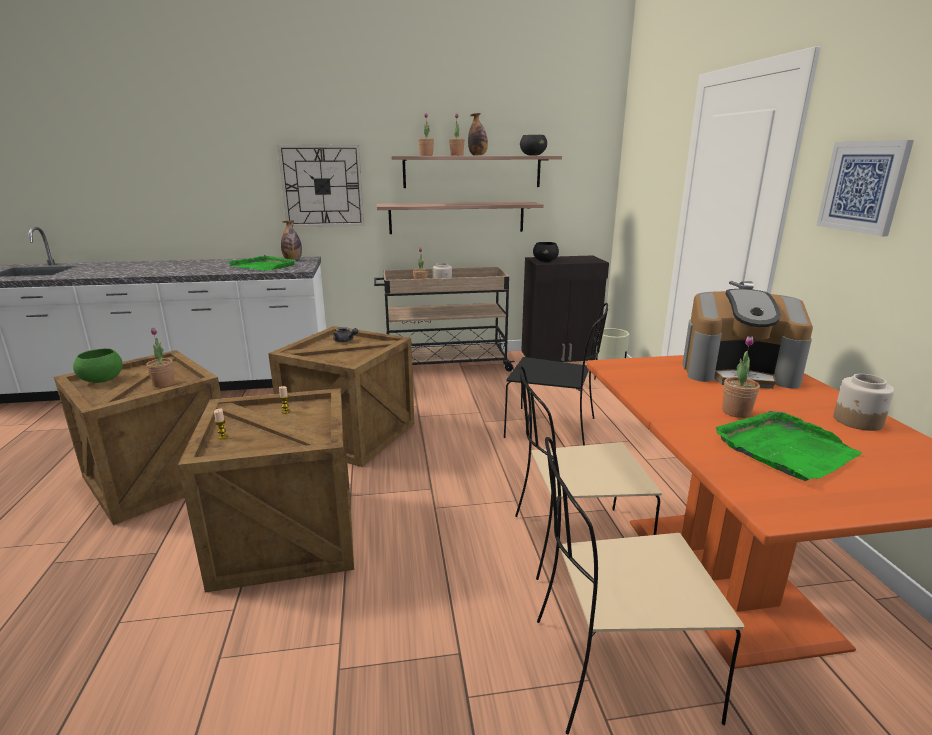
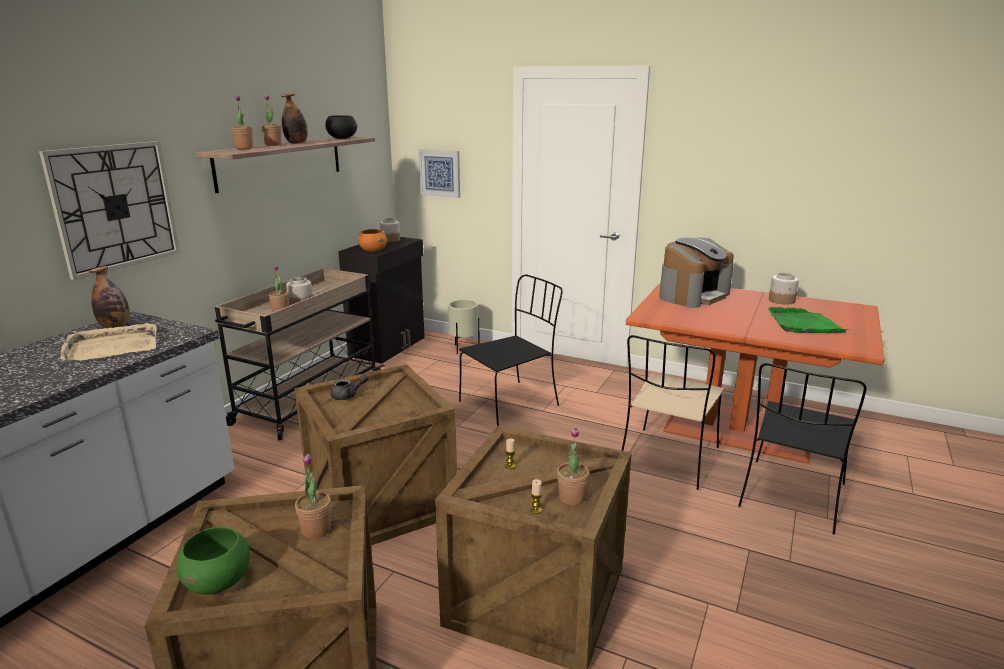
camera: 55 degrees left, 0 degrees up
(263, 266) = (111, 346): green tray -> beige tray
(457, 217) = (273, 220): shelf -> none
(545, 261) = (373, 251): black bowl -> orange bowl
(583, 258) = (390, 240): none -> jar
(616, 668) = (791, 497): beige chair -> black chair
(736, 412) = (750, 316): potted plant -> potted plant (572, 498)
(863, 187) = (709, 161): picture -> picture (440, 173)

